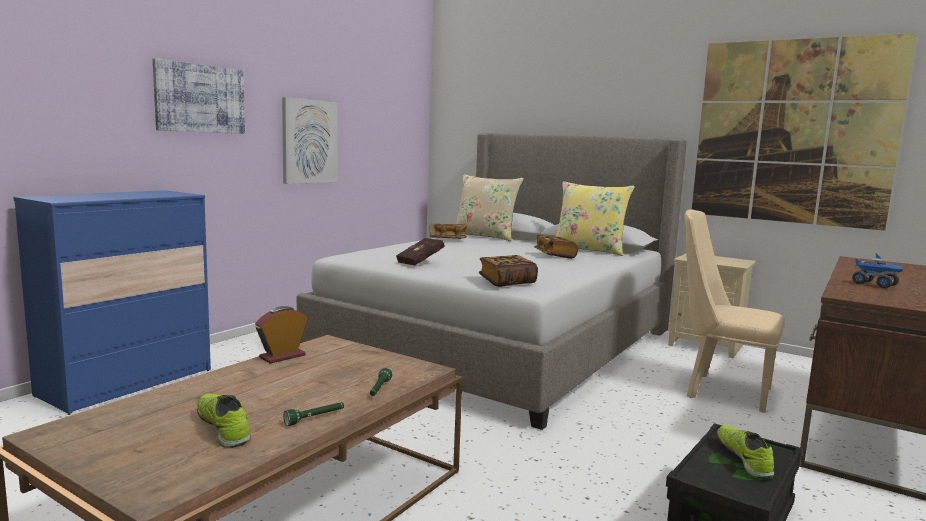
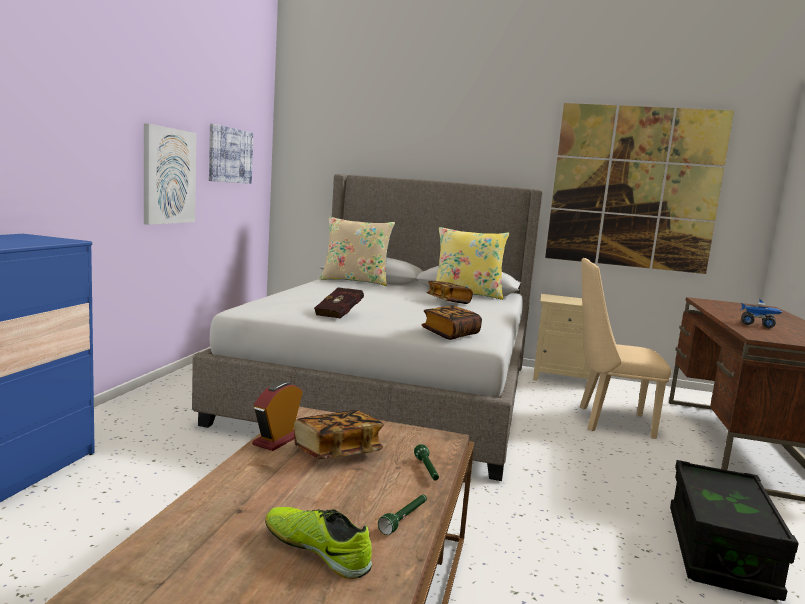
camera: 20 degrees left, 0 degrees up
(200, 98) = (59, 119): picture -> picture (230, 155)
(447, 240) = (325, 285): book -> book (337, 452)
(744, 458) = (730, 492): shoe -> none

